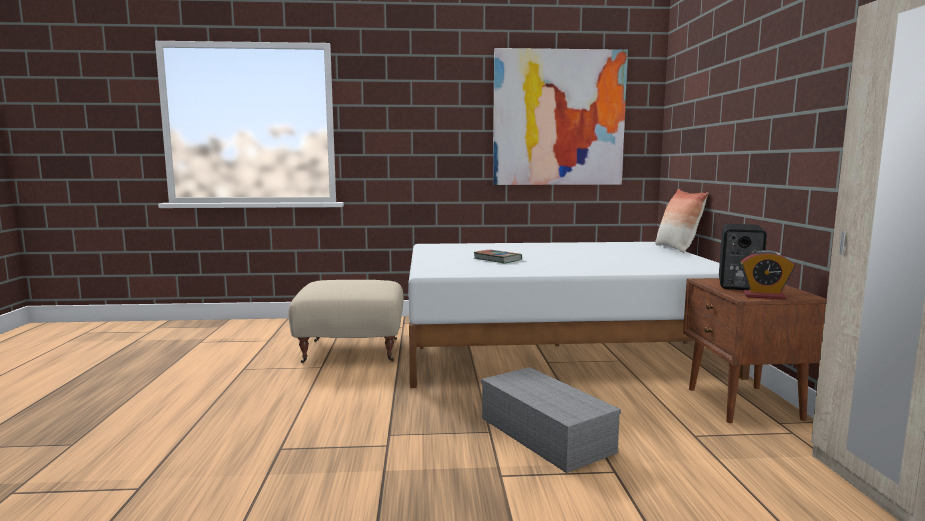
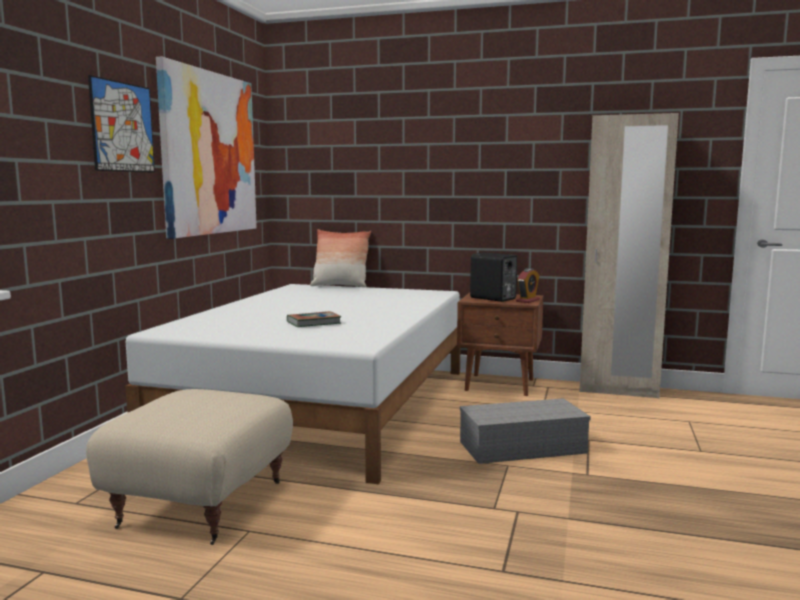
camera: 70 degrees left, 0 degrees up
(452, 104) = (122, 127): none -> picture

